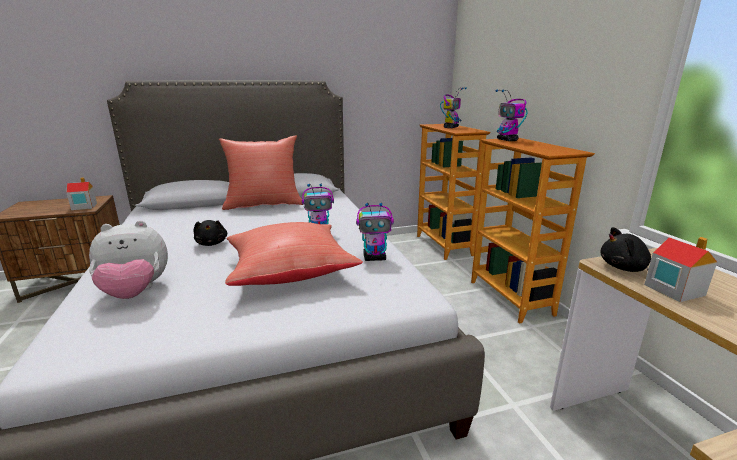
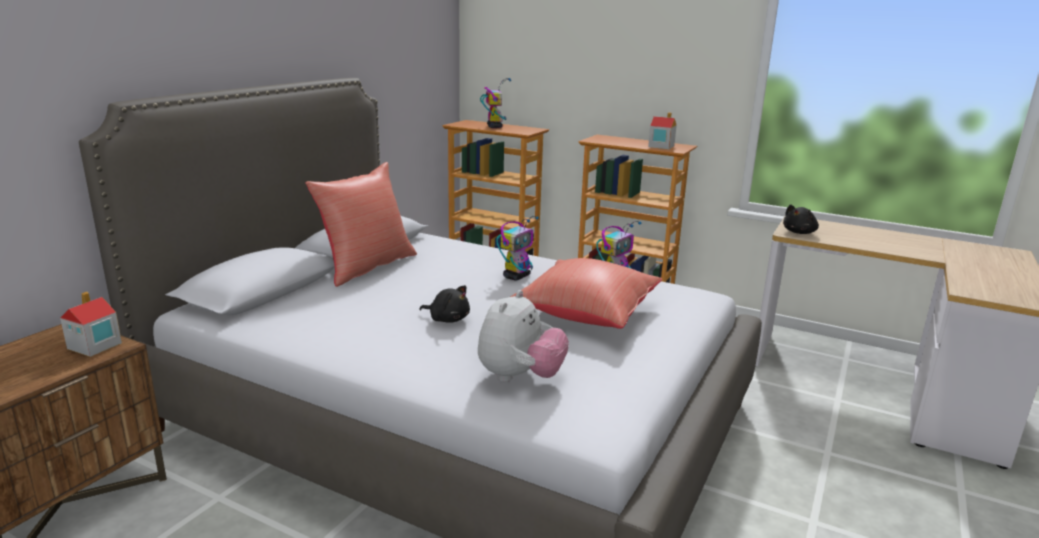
camera: 45 degrees left, 0 degrees up
(507, 140) = (602, 139): toy robot -> none
(673, 289) = (837, 238): toy house -> toy house (660, 146)

